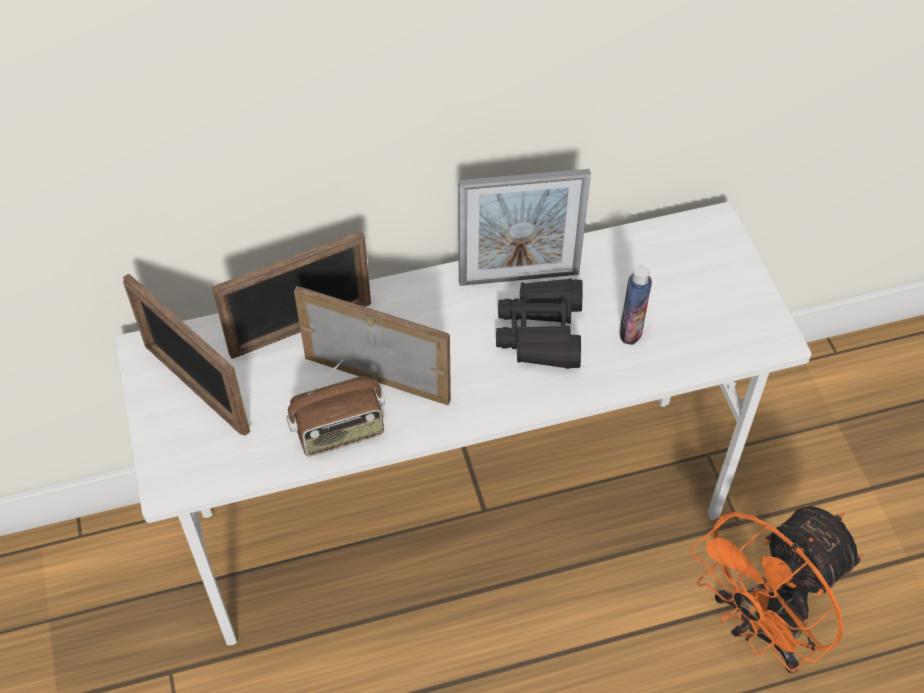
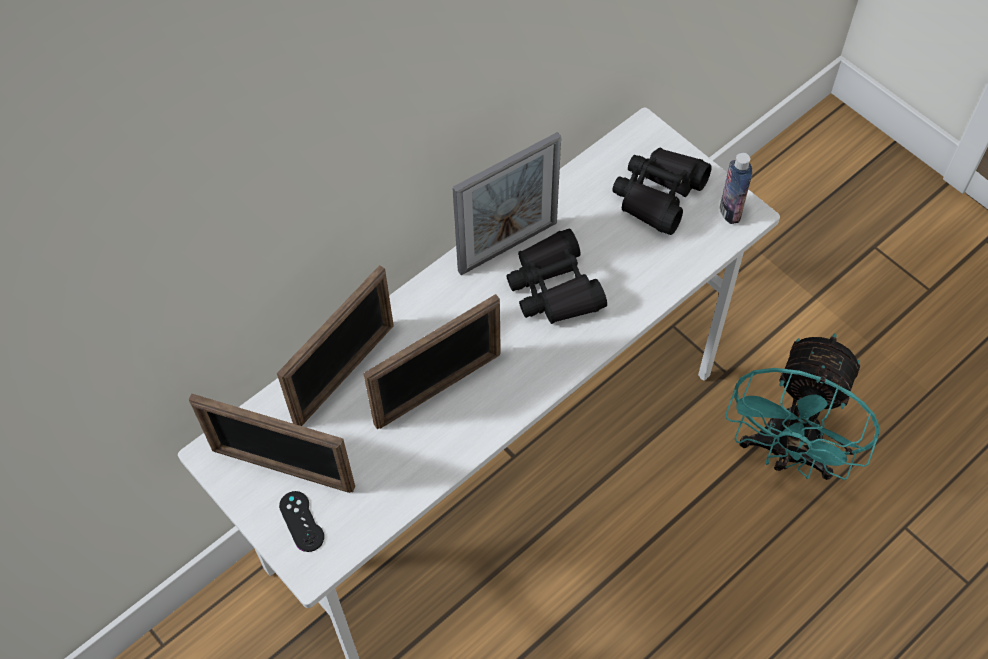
camera: 25 degrees left, 5 degrees up
(184, 441) = (301, 521): none -> black game controller
(340, 432) = (434, 452): radio -> none
(377, 378) = (438, 389): picture frame -> picture frame turned 150 degrees clockwise
(631, 331) = (627, 255): bottle -> bottle (730, 211)
(695, 287) = (658, 195): none -> black binoculars
(760, 628) = (787, 454): orange fan -> turquoise fan

